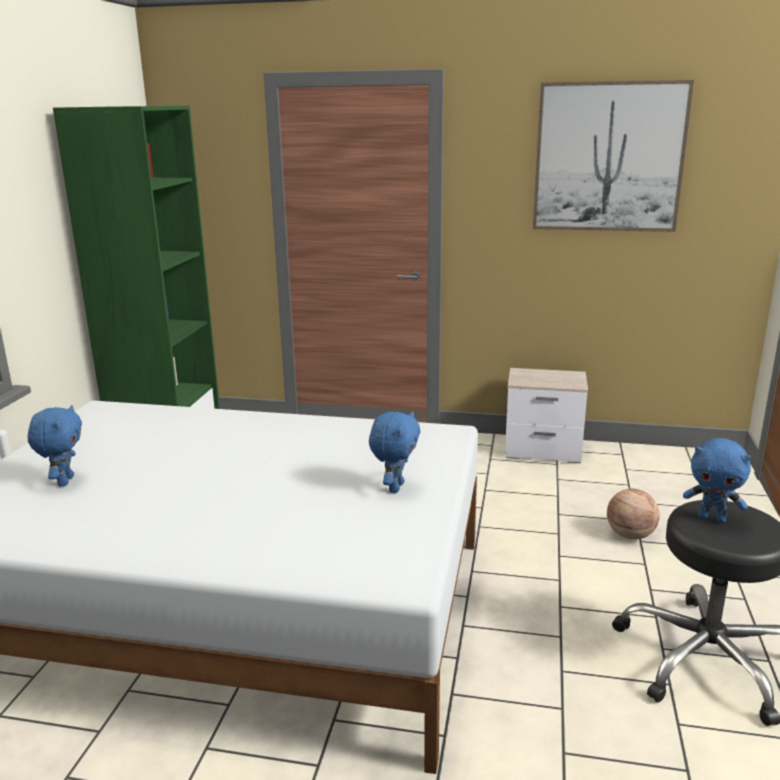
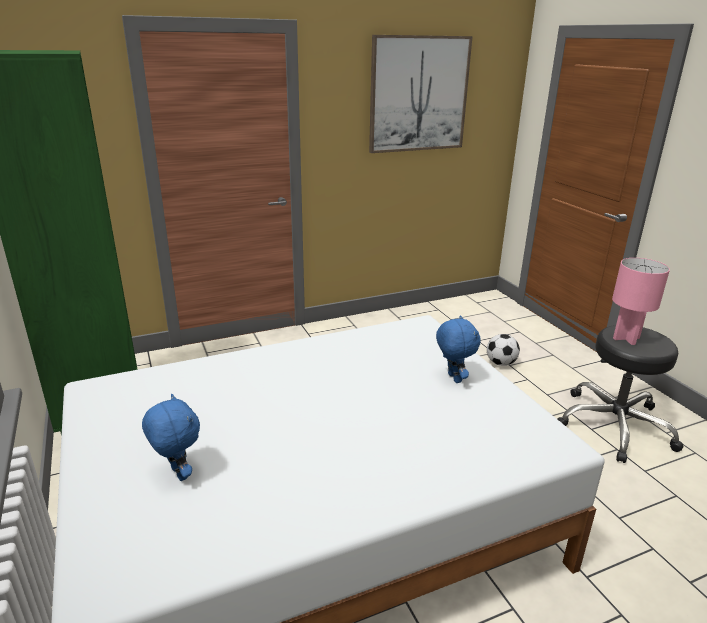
camera: 35 degrees left, 5 degrees up
(544, 450) = (391, 320): nightstand -> none
(630, 535) = (501, 363): basketball -> football
(712, 518) = (626, 338): blue plush toy -> pink table lamp

